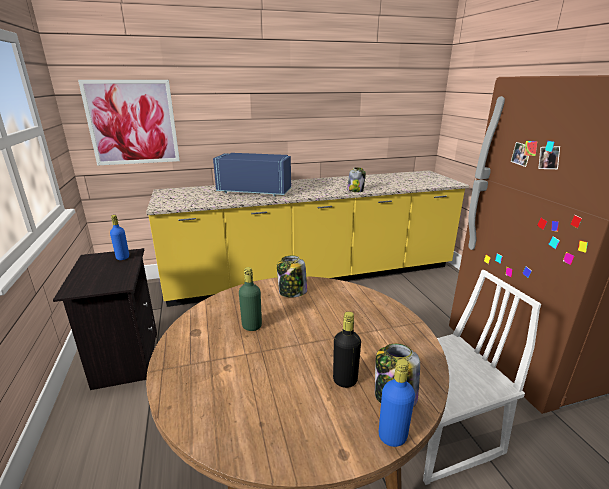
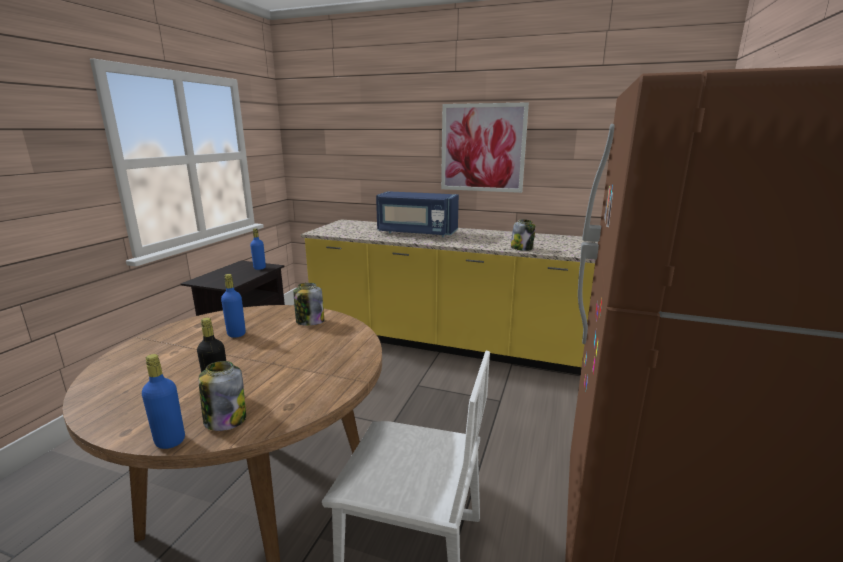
camera: 35 degrees right, 5 degrees down
(132, 123) = (331, 155): picture -> picture (482, 148)
(252, 326) = (236, 334): green bottle -> blue bottle
(255, 191) = (416, 233): blue microwave -> blue microwave turned 150 degrees clockwise

